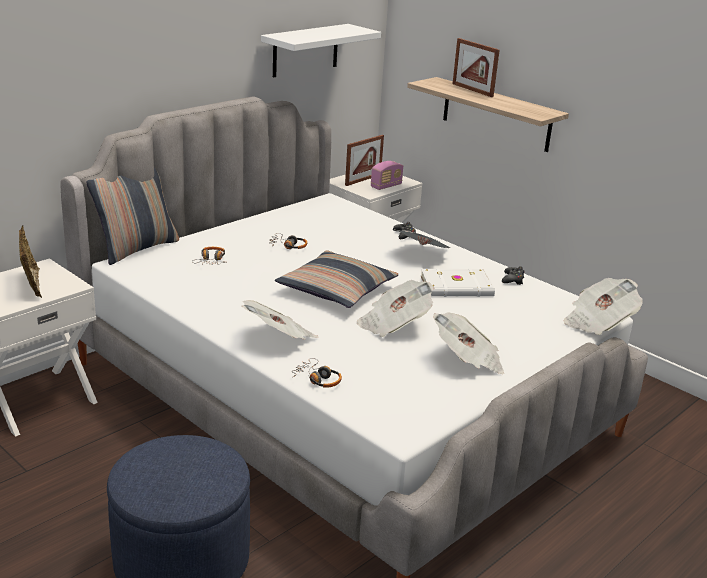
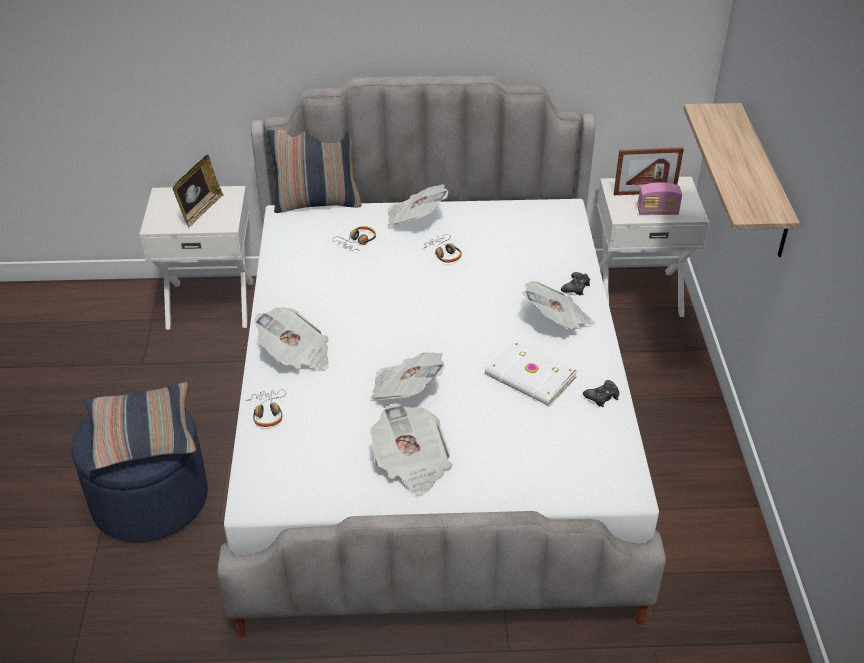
camera: 45 degrees right, 15 degrees up
(305, 50) = (584, 31): white shelf -> none
(336, 290) = (414, 326): pillow -> pillow (142, 436)
(472, 90) = (743, 141): picture frame -> none
(598, 322) = (604, 495): newspaper -> newspaper (415, 219)

